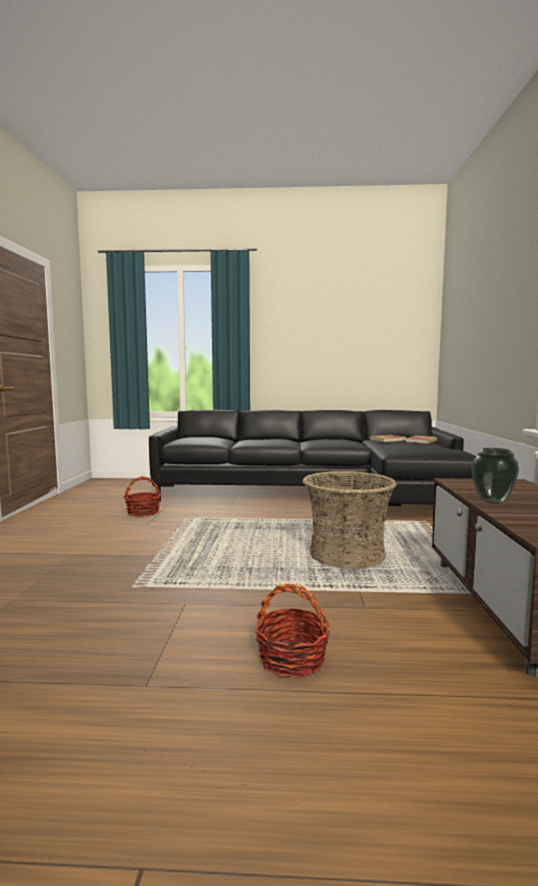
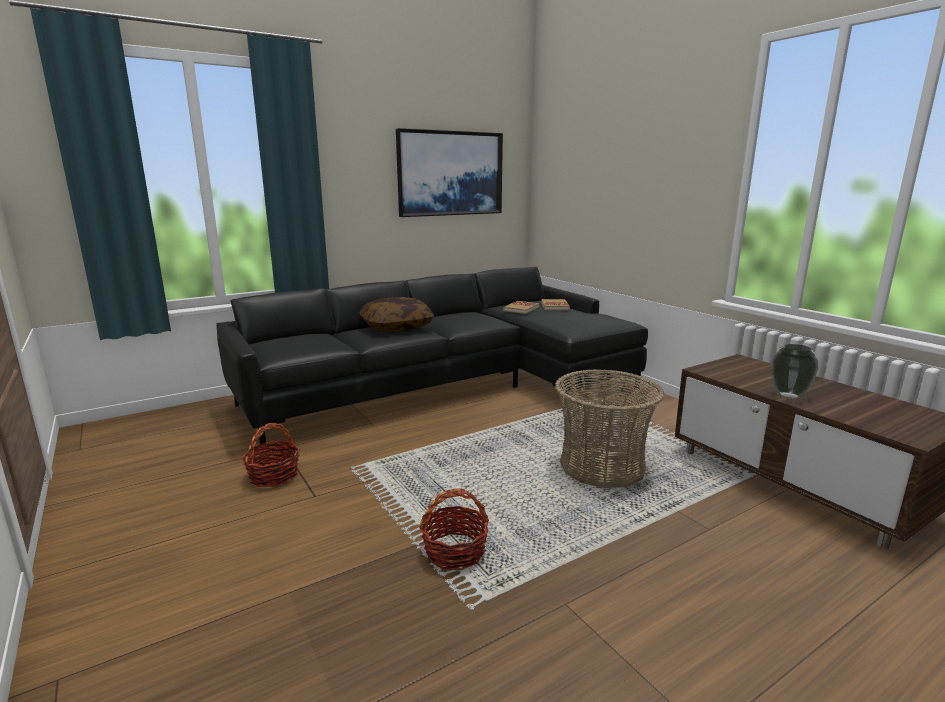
camera: 35 degrees left, 10 degrees up
(274, 439) = (396, 327): none -> pillow
(292, 659) = (754, 621): basket -> basket (455, 552)
(357, 334) = (450, 173): none -> picture

